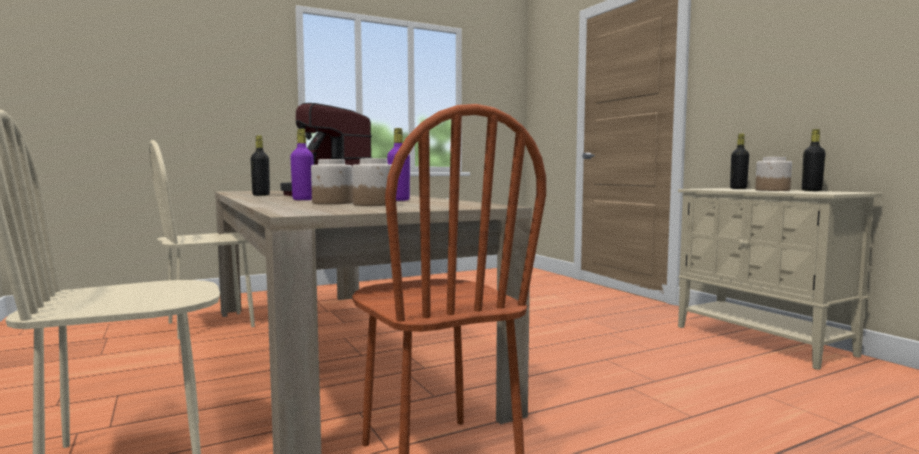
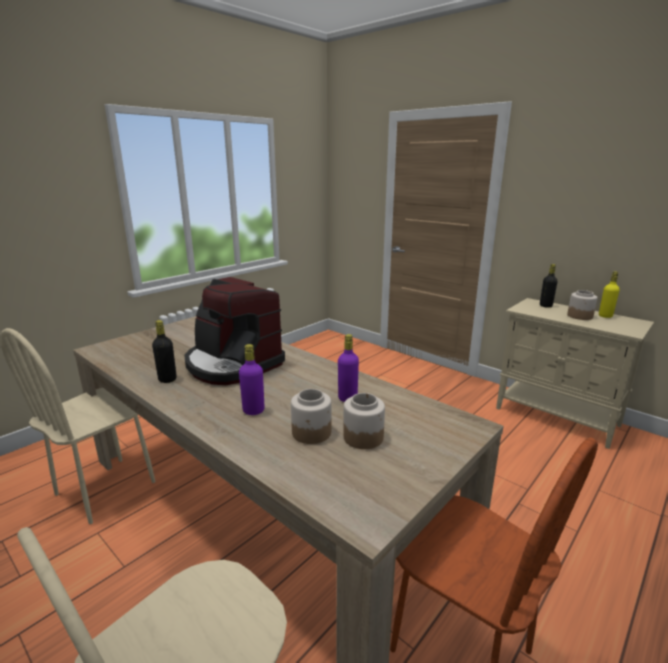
camera: 20 degrees left, 15 degrees up
(811, 190) = (605, 316): black bottle -> yellow bottle

